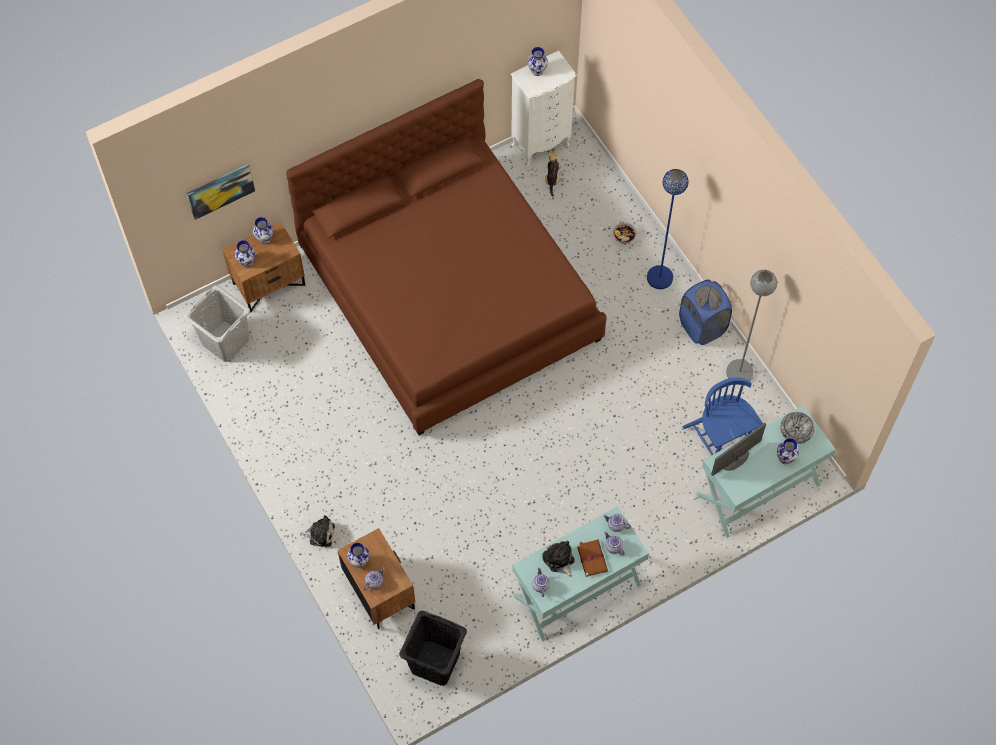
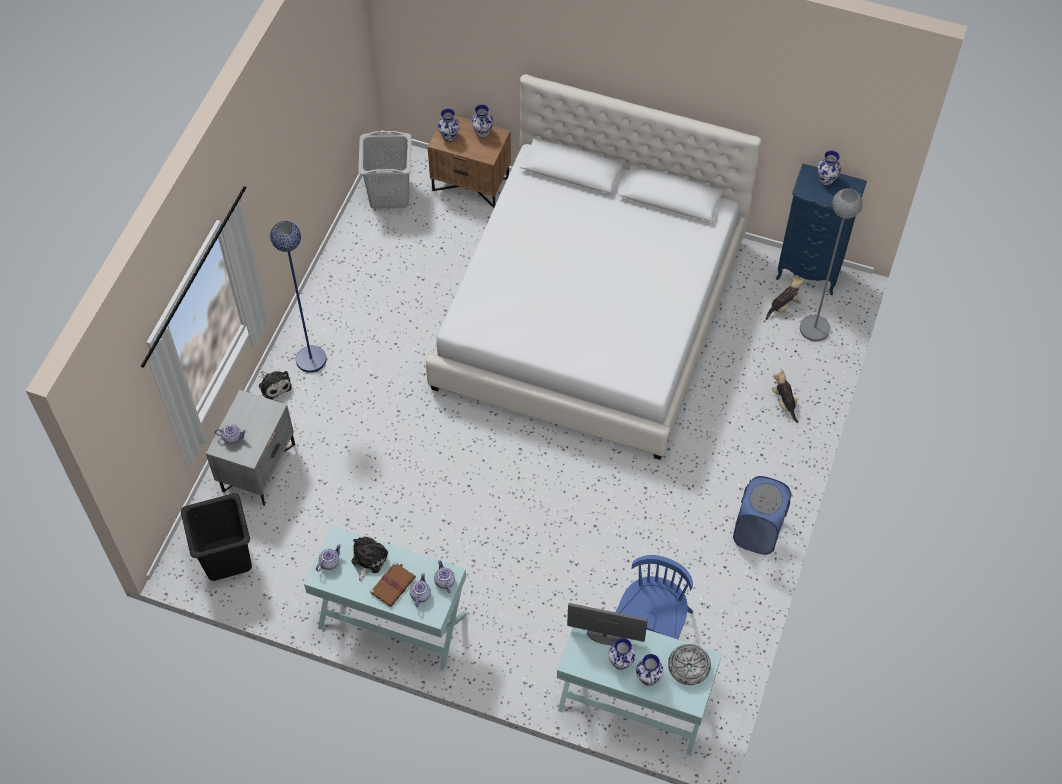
camera: 50 degrees right, 5 degrees down
(220, 190) = (456, 43): picture -> none
(359, 562) = (242, 413): vase -> vase (620, 662)
(379, 591) = (258, 467): brown nightstand -> grey nightstand
(449, 293) = (590, 313): brown bed -> white bed
(542, 146) = (807, 275): white dresser -> blue dresser
(624, 237) = (784, 403): bowl -> plush toy
(659, 277) = (772, 461): blue floor lamp -> blue floor lamp (311, 359)
(739, 372) = (742, 598): grey floor lamp -> grey floor lamp (815, 329)

